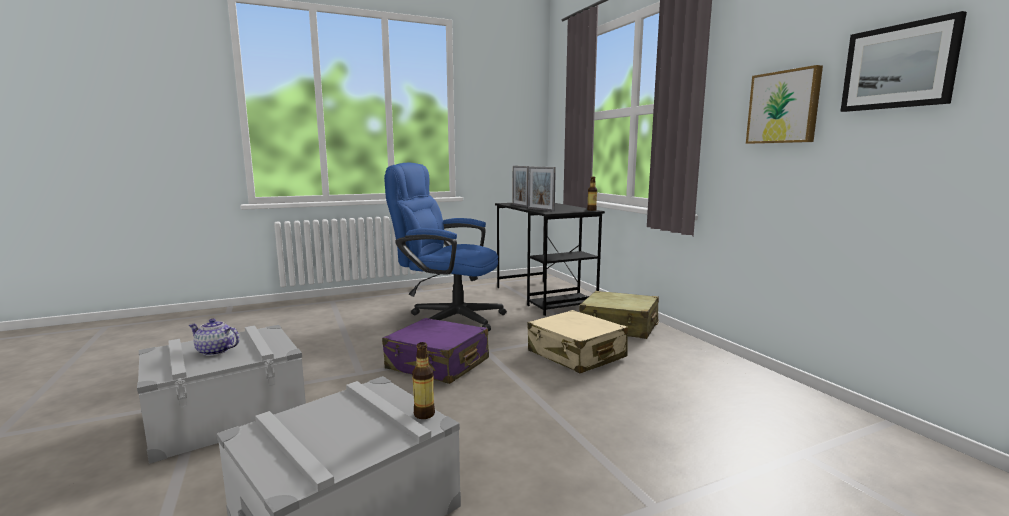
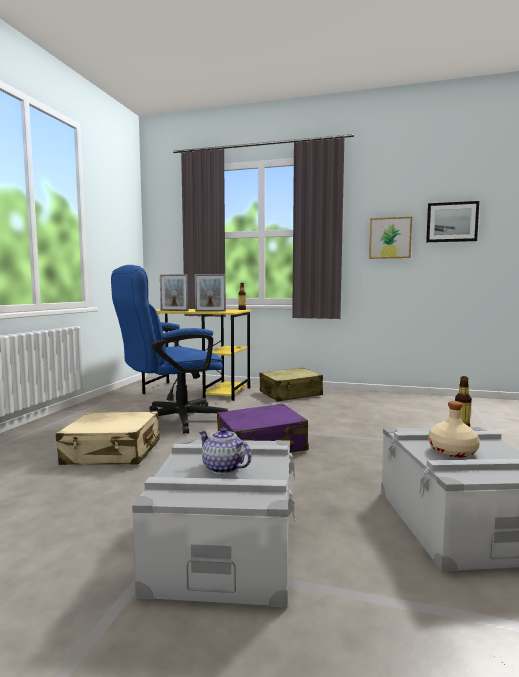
camera: 50 degrees left, 5 degrees down
(215, 351) = (223, 468): teapot -> teapot turned 75 degrees clockwise
(328, 421) = (452, 451): none -> beige bottle
(544, 297) = (198, 391): black desk -> yellow desk
(576, 355) = (314, 413): beige suitcase -> beige suitcase (112, 453)

